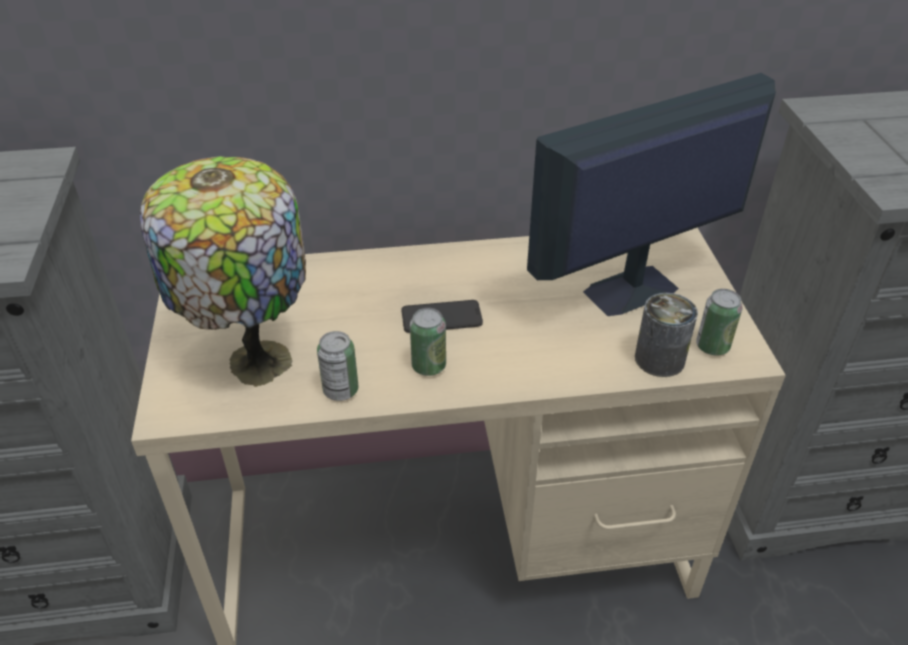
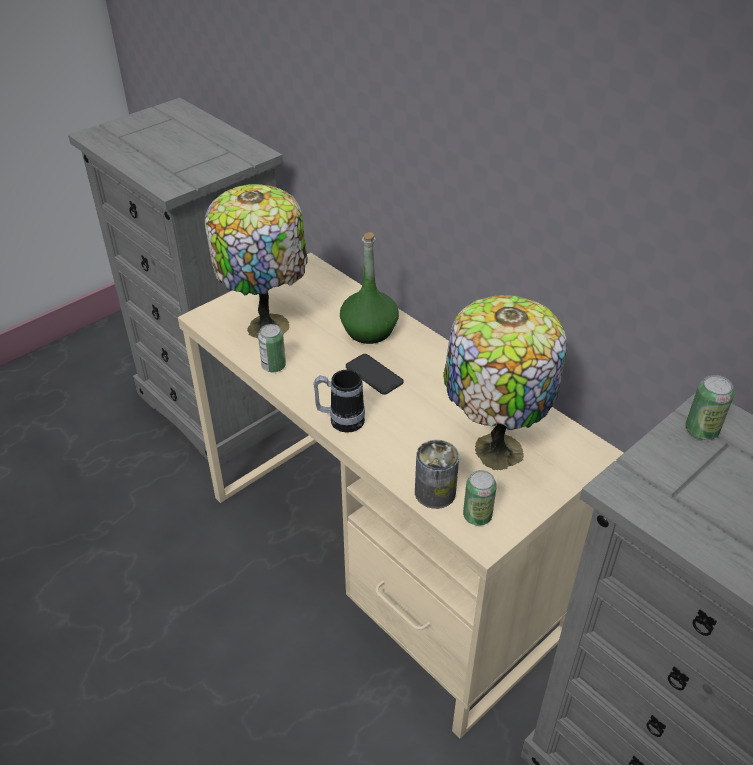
camera: 55 degrees right, 0 degrees up
(365, 287) = (369, 330): none -> green bottle
(428, 366) = (325, 390): can -> can (701, 430)
(492, 378) = (340, 421): none -> mug
(629, 291) = (494, 449): monitor -> table lamp

